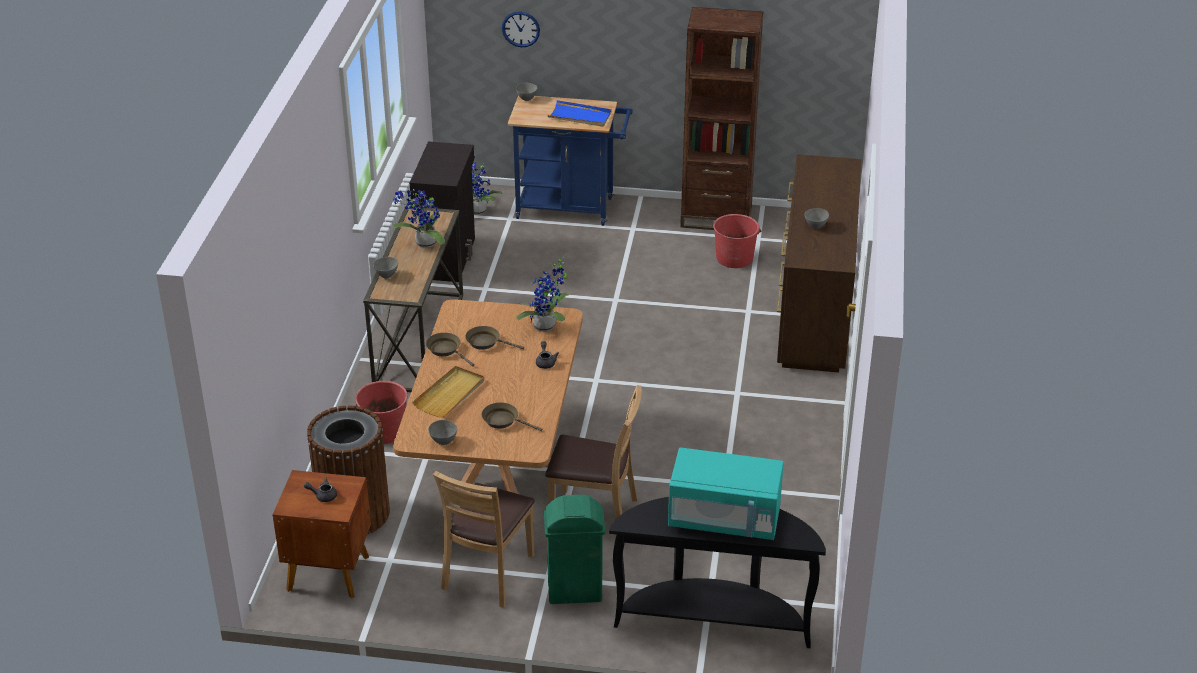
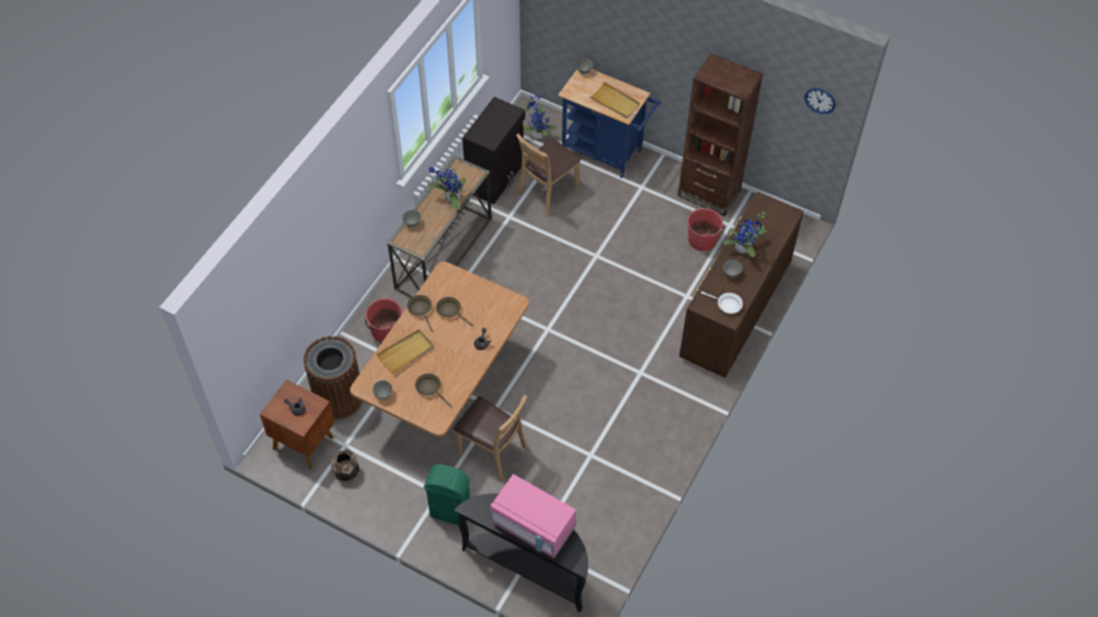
camera: 20 degrees right, 20 degrees up
(406, 588) = (346, 472): none -> brown planter
(488, 573) = (402, 477): brown chair -> brown chair (547, 191)
(521, 29) = (586, 23): wall clock -> wall clock (820, 100)
(547, 327) = (498, 309): potted plant -> potted plant (744, 250)
(580, 116) = (615, 102): blue tray -> beige tray
(724, 519) = (533, 526): turquoise microwave -> pink microwave
(829, 253) = (727, 305): none -> white frying pan

